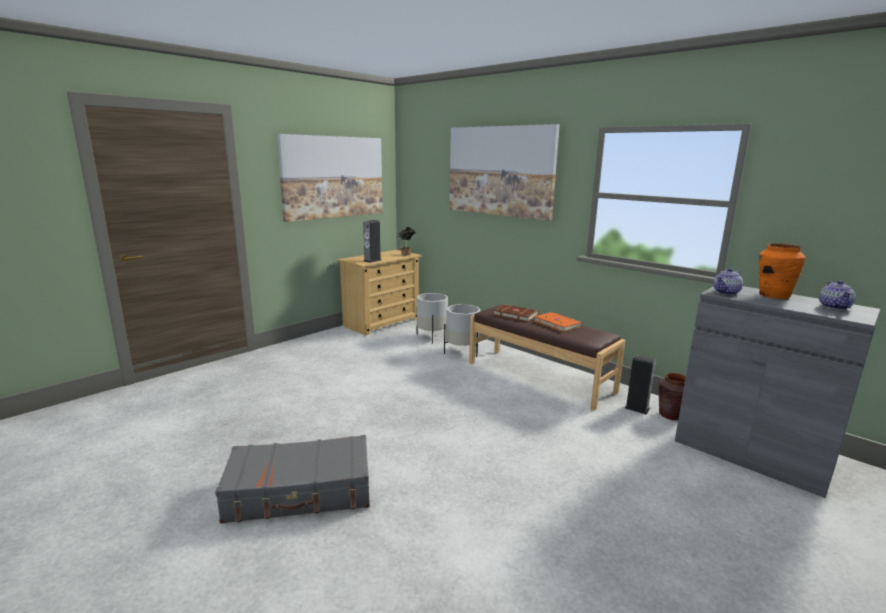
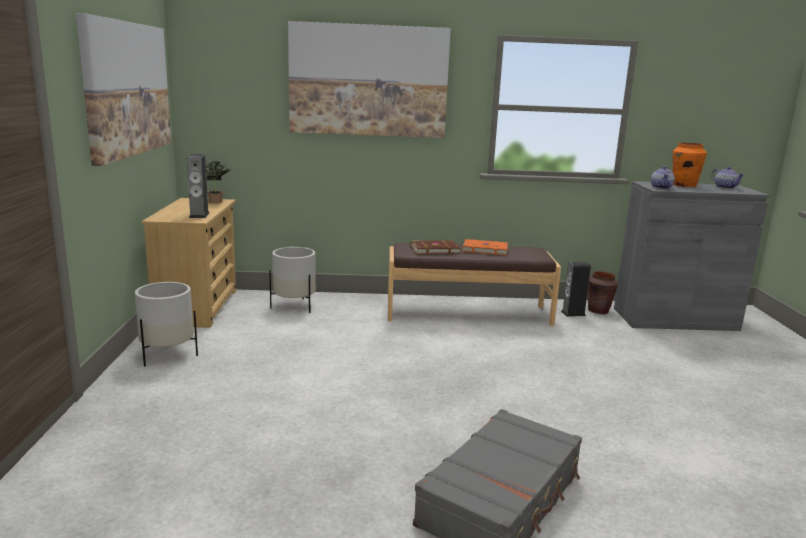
camera: 45 degrees left, 0 degrees up
(462, 351) = (357, 312): white planter -> white planter (168, 355)

